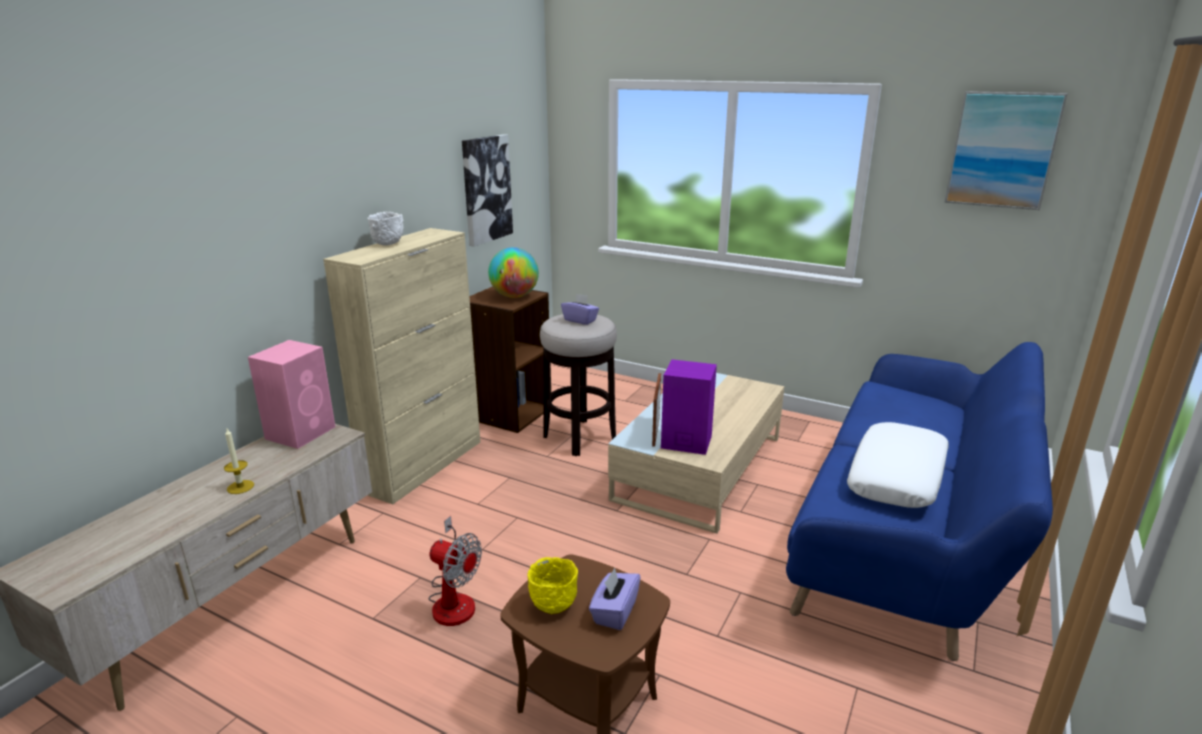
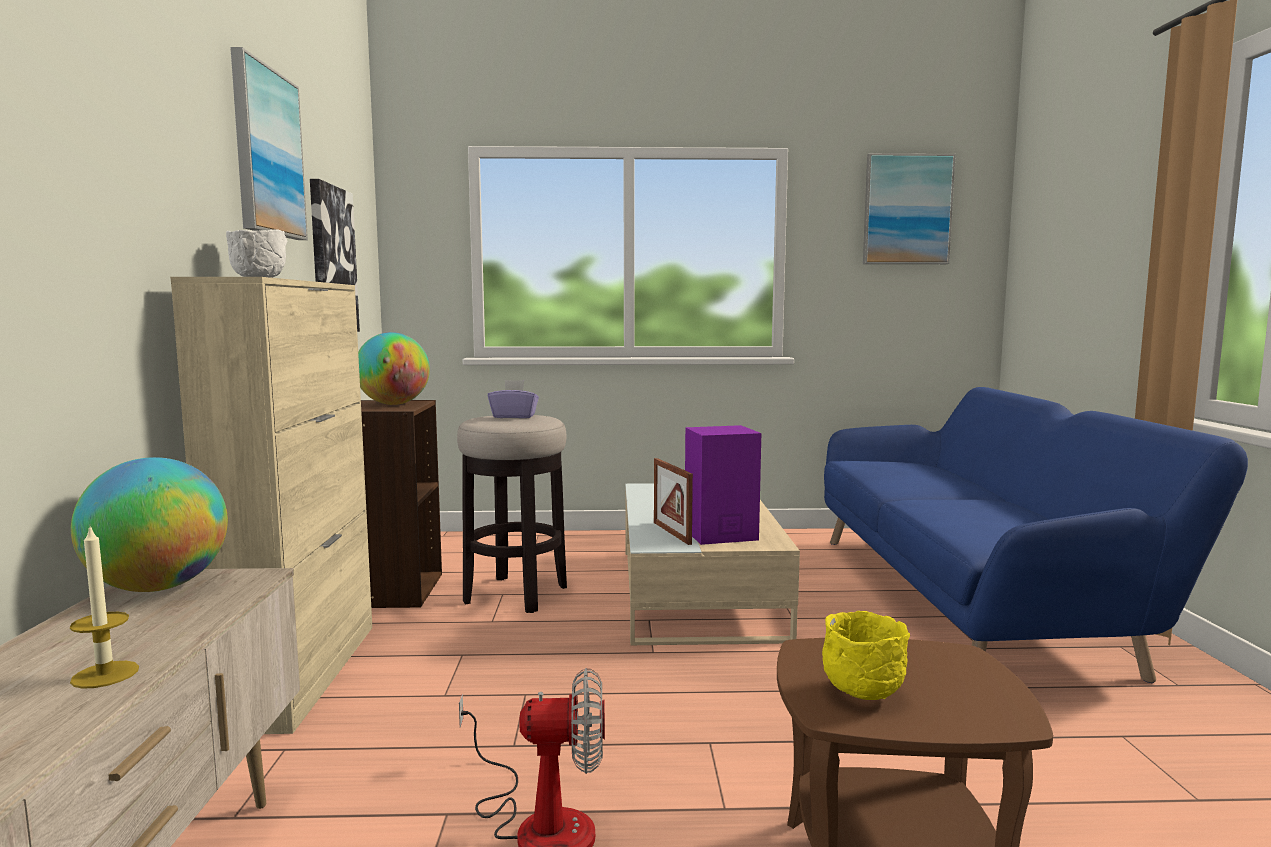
camera: 30 degrees left, 15 degrees down
(302, 432) = (158, 587): pink speaker -> globe
(416, 141) = (267, 152): none -> picture
(614, 612) = (944, 676): purple tissue box -> none
(897, 477) = (986, 508): white pillow -> none

